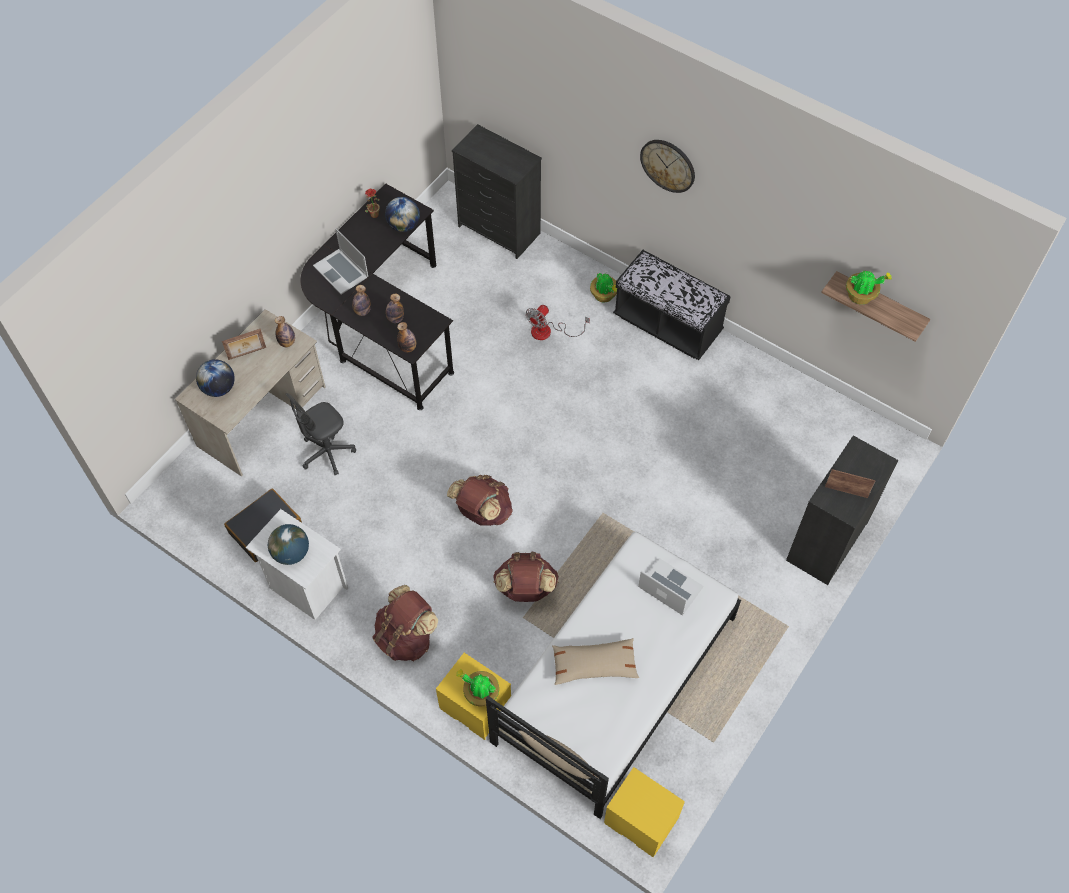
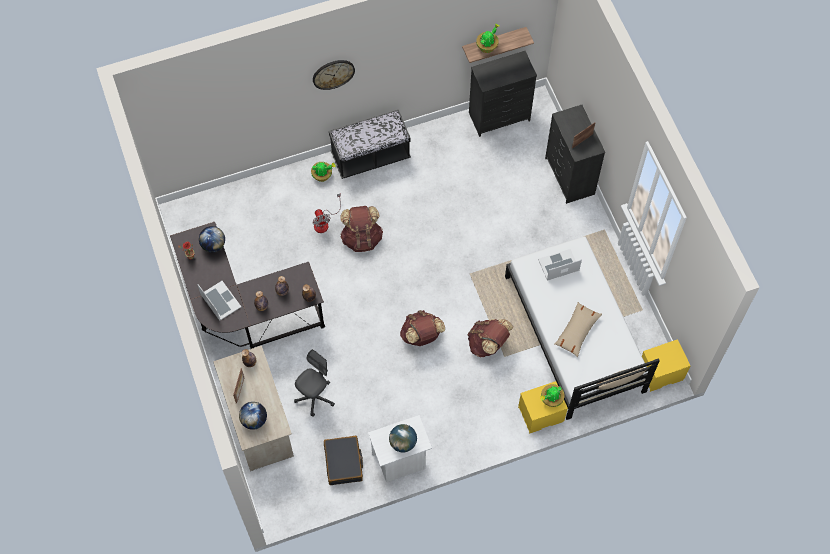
camera: 55 degrees left, 5 degrees up
(327, 453) = (315, 397): grey office chair -> grey office chair turned 135 degrees counterclockwise
(341, 271) = (220, 301): laptop -> laptop turned 120 degrees counterclockwise
(406, 637) = (472, 425): brown backpack -> brown backpack (362, 238)
(499, 230) = (224, 201): black dresser -> black dresser (499, 117)

